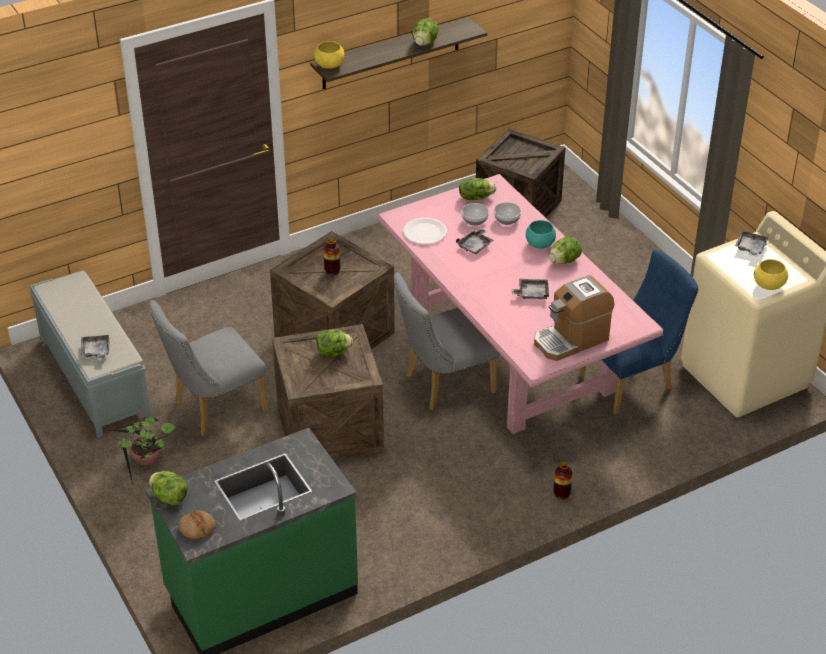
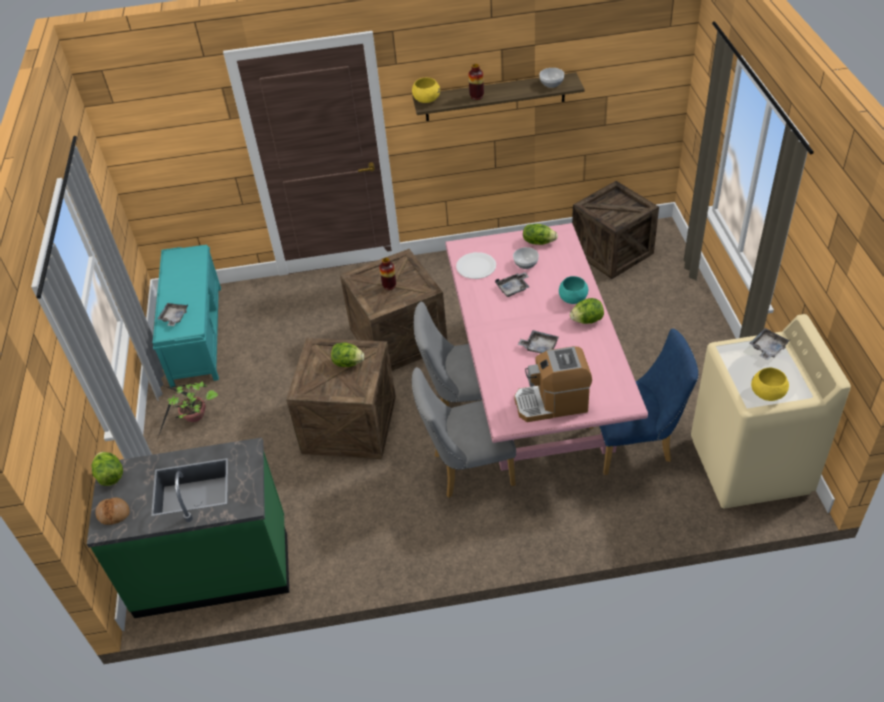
camera: 25 degrees right, 5 degrees up
(94, 377) = (197, 334): grey bench -> turquoise bench
(213, 408) = (269, 383): grey chair -> grey chair (467, 469)
(424, 43) = (521, 91): lettuce -> none
(506, 220) = (555, 269): bowl -> bowl (551, 84)
(561, 494) = (515, 544): vase -> vase (476, 96)

